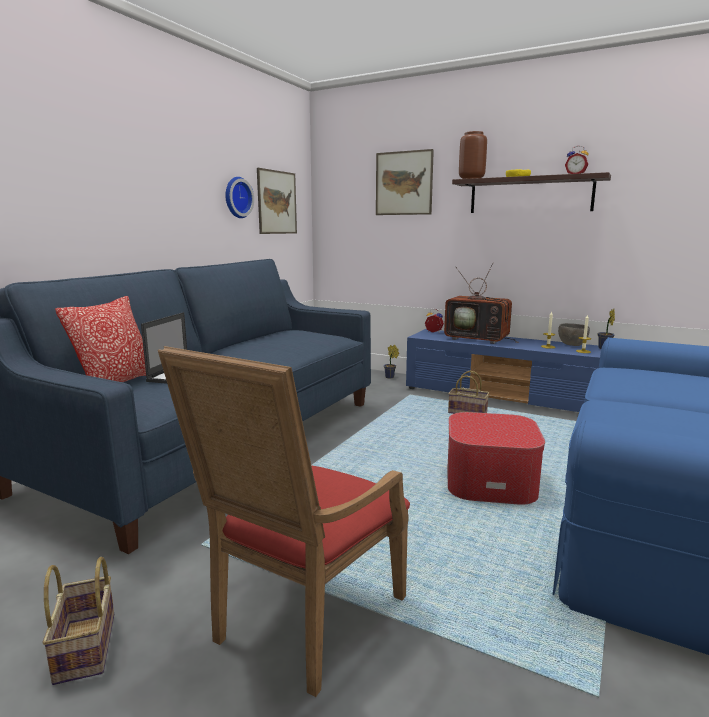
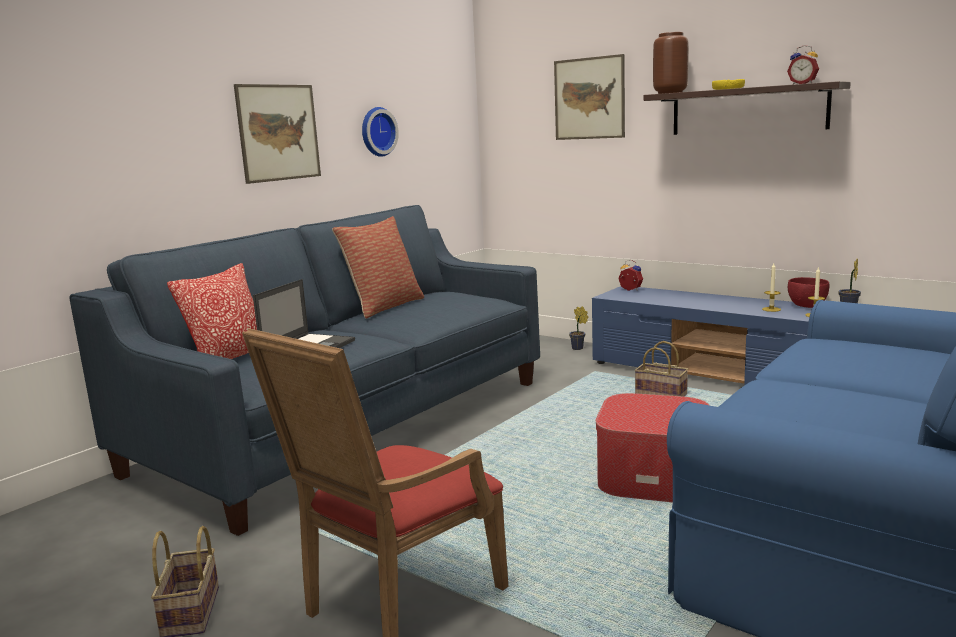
camera: 10 degrees right, 0 degrees up
(248, 340) = (384, 307): none -> pillow
(277, 202) = (430, 131): picture -> picture (278, 132)
(479, 339) = (685, 299): television -> none
(571, 345) = (806, 306): grey bowl -> red bowl

